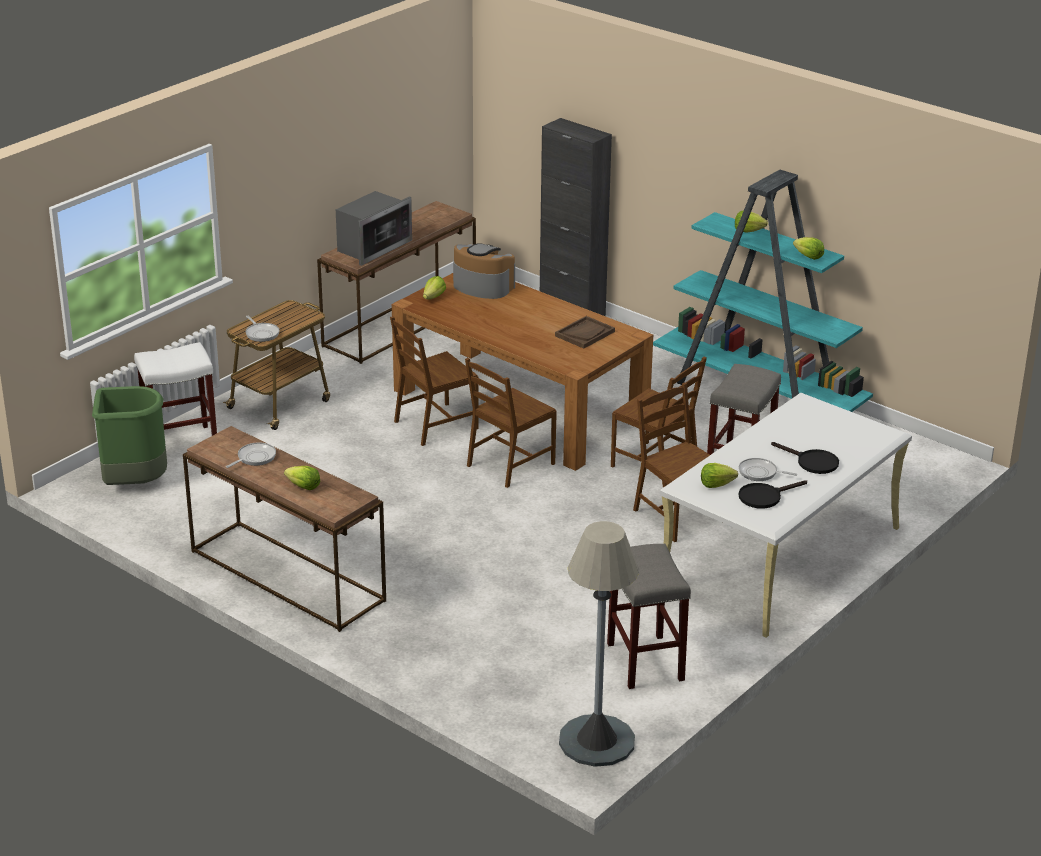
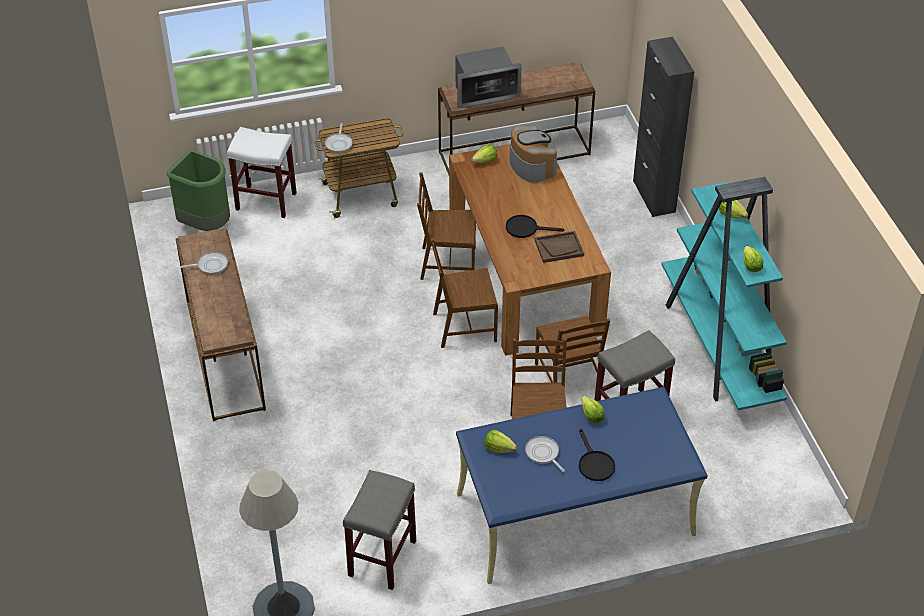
camera: 35 degrees right, 15 degrees up
(303, 486) = (215, 307): lettuce -> lettuce (591, 416)
(764, 497) = (522, 479): black frying pan -> black frying pan (526, 228)
(779, 557) = (574, 514): white desk -> blue desk

